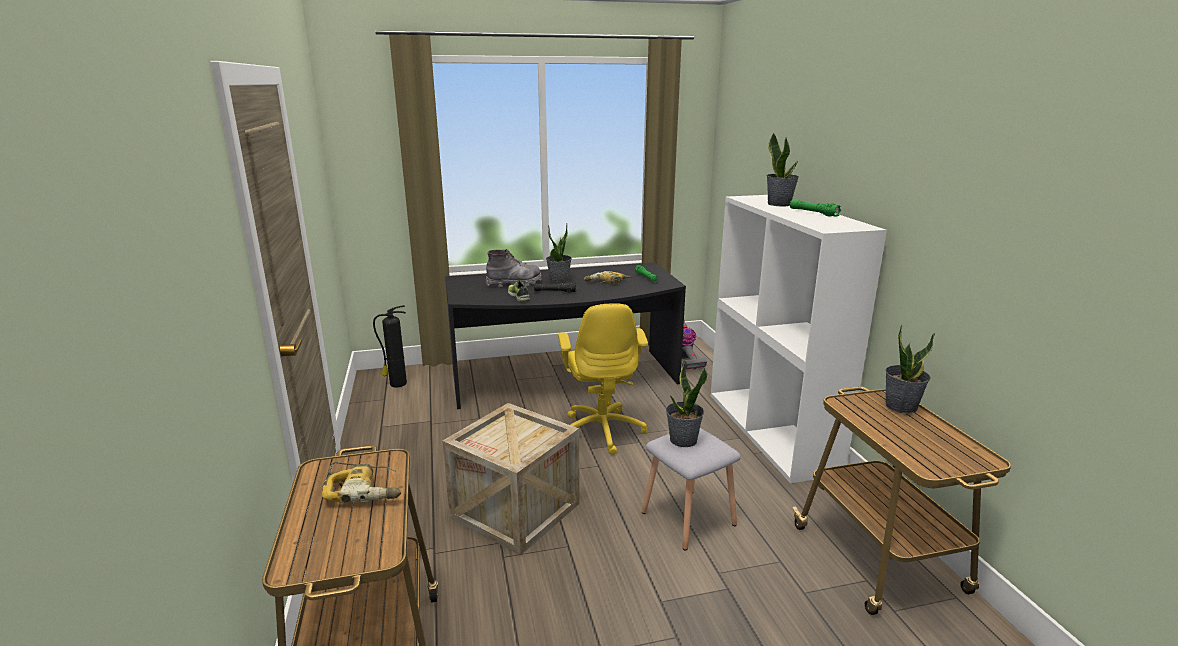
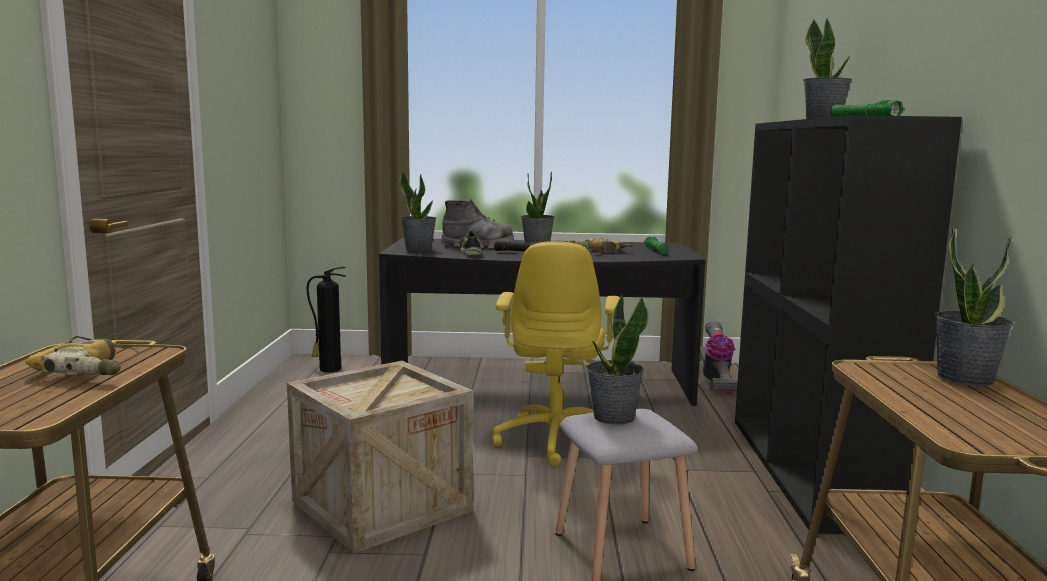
camera: 15 degrees right, 10 degrees down
(474, 294) = (419, 249): none -> potted plant
(772, 431) = (811, 470): white bookcase -> black bookcase

